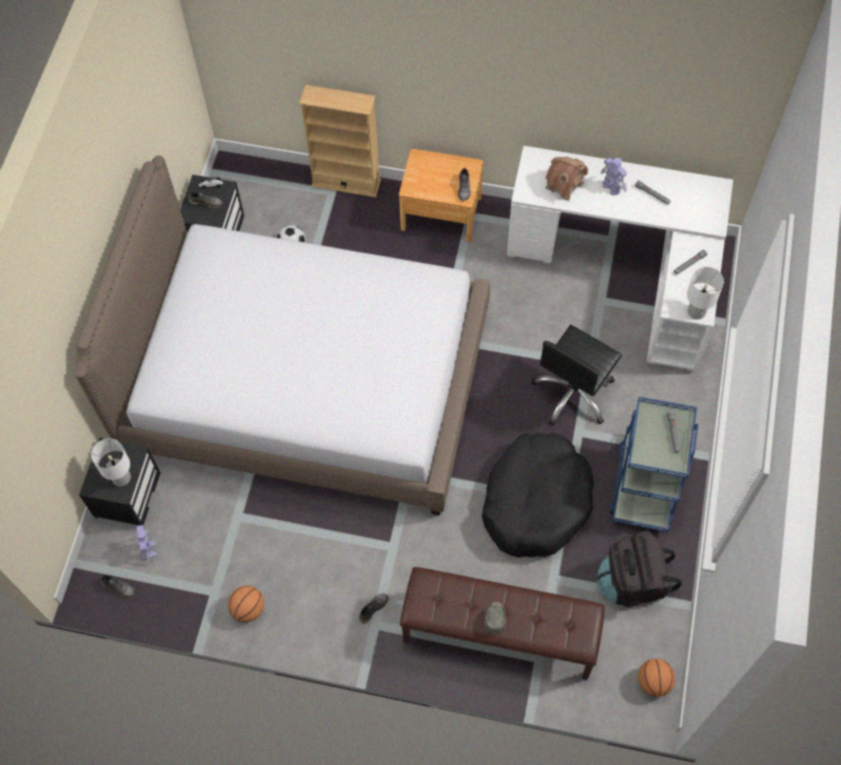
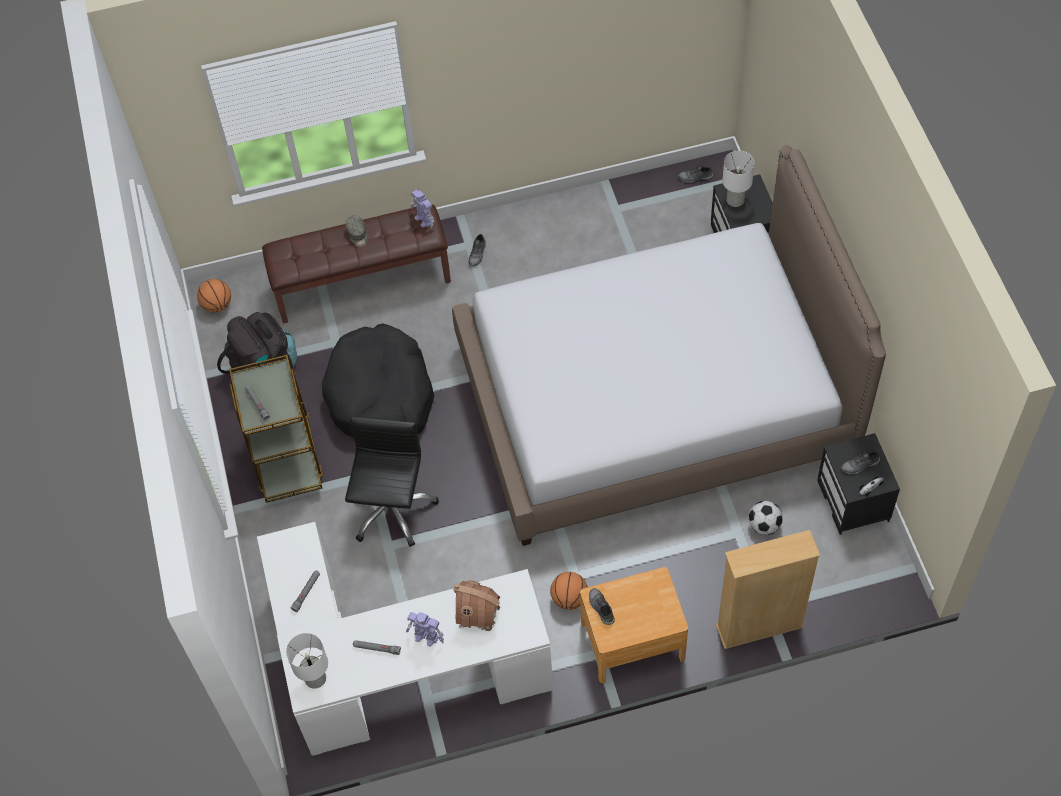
camera: 155 degrees right, 5 degrees down
(149, 549) = (692, 212): toy robot -> toy robot (424, 220)
(248, 609) = (579, 209): basketball -> basketball (569, 598)
(645, 484) = (286, 456): blue cart -> brown cart
(696, 311) = (280, 543): white table lamp -> white table lamp (316, 678)

